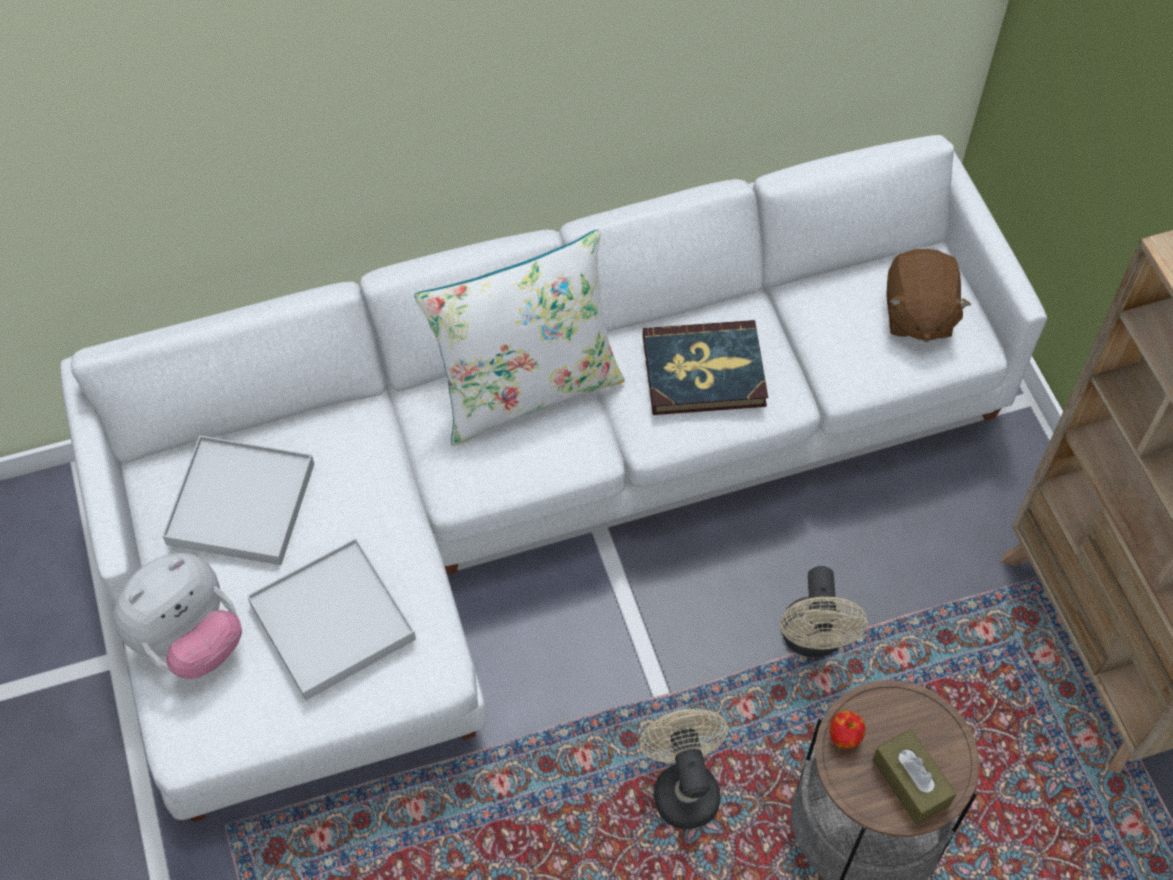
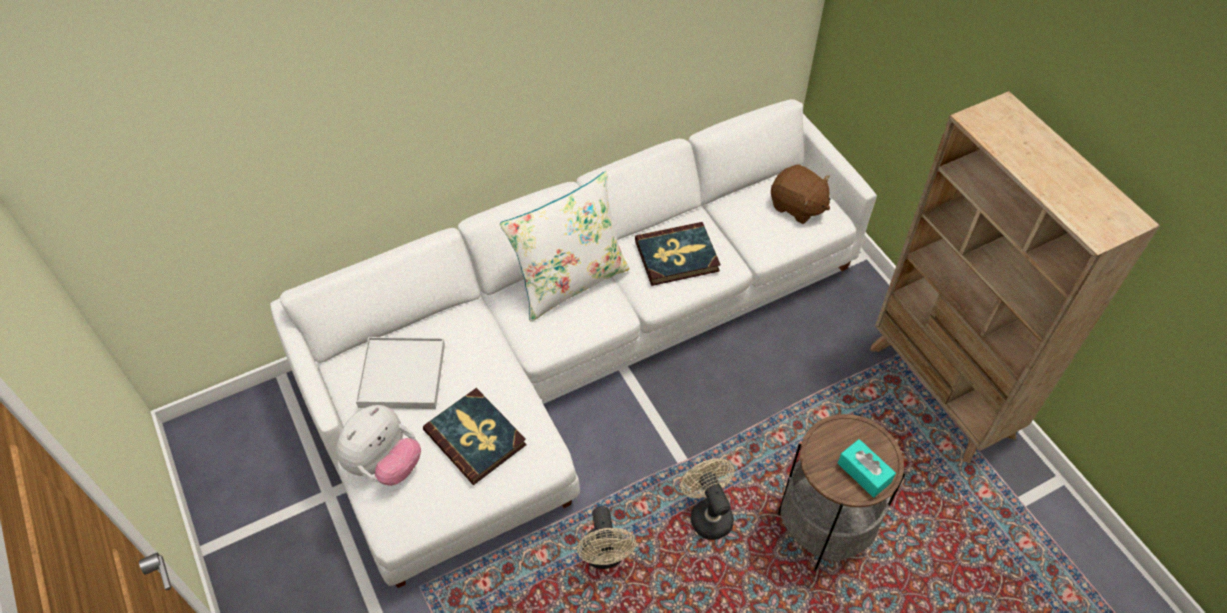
camera: 10 degrees left, 5 degrees down
(332, 621) = (476, 438): white tray -> book
(813, 641) = (768, 414): beige fan -> beige fan (605, 556)
(845, 736) = (817, 452): apple -> none
(910, 782) = (864, 473): brown tissue box -> turquoise tissue box
(917, 314) = (797, 206): brown plush toy -> brown plush toy turned 45 degrees counterclockwise

